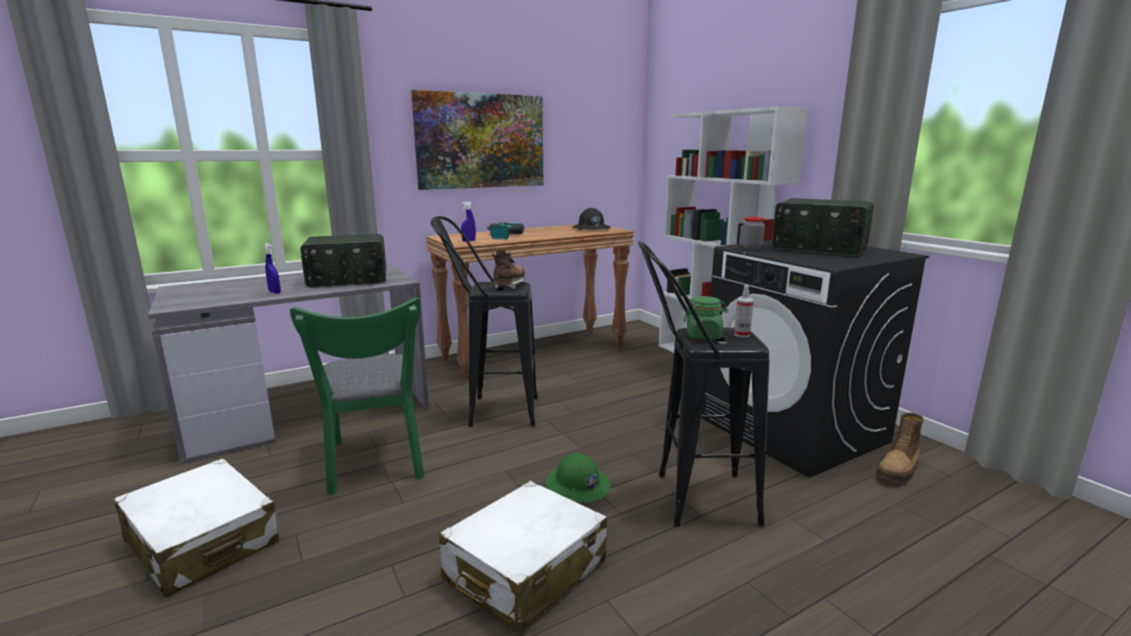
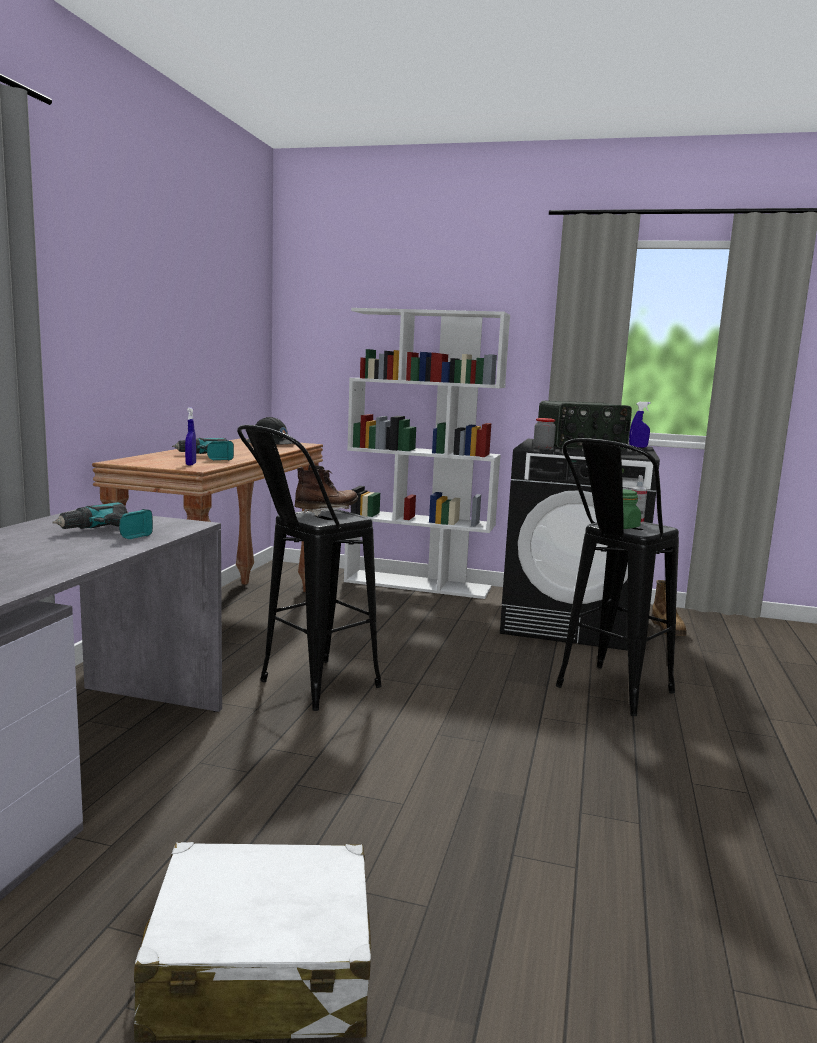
camera: 45 degrees left, 5 degrees down
(274, 292) = (53, 563): blue spray bottle -> blue spray bottle (638, 447)
(348, 280) = (108, 533): radio -> power drill
(376, 464) = (291, 787): green chair -> none
(481, 141) = (143, 322): picture -> none
(509, 285) = (326, 513): brown boot -> brown boot turned 75 degrees clockwise
(525, 571) = (612, 796): white suitcase -> none
(577, 486) = (518, 719): green hard hat -> none

